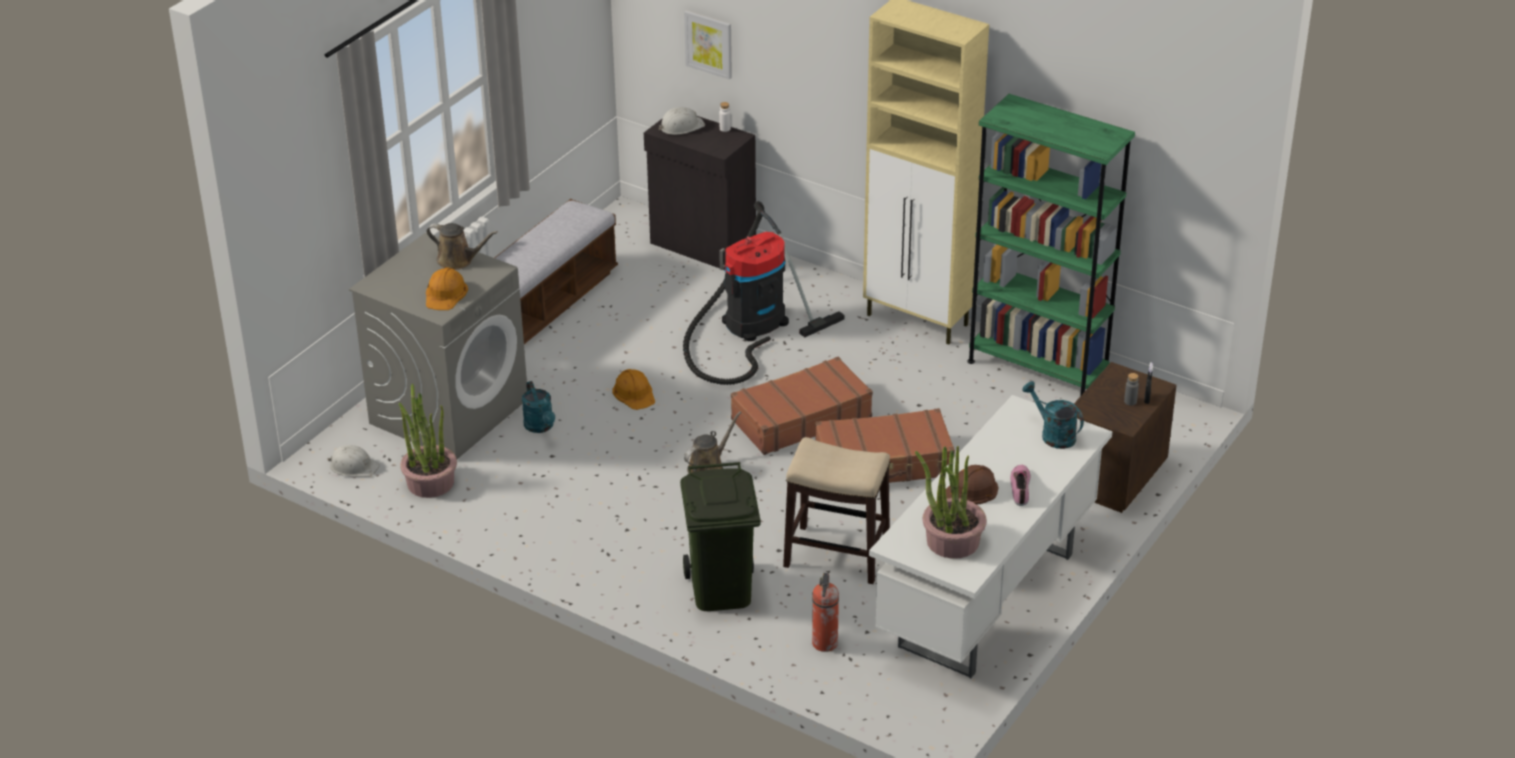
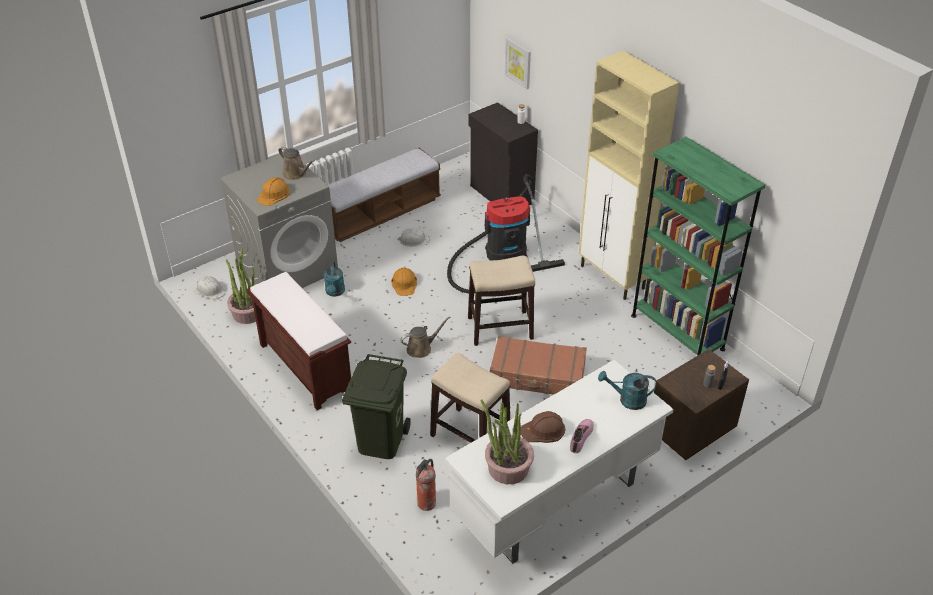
camera: 20 degrees right, 5 degrees up
(558, 529) = (304, 367): none -> brown bench
(681, 126) = (494, 115): white hard hat -> white hard hat (414, 240)
(800, 418) = (499, 328): brown suitcase -> stool
(1053, 435) = (627, 400): turquoise watering can -> turquoise watering can turned 60 degrees counterclockwise

